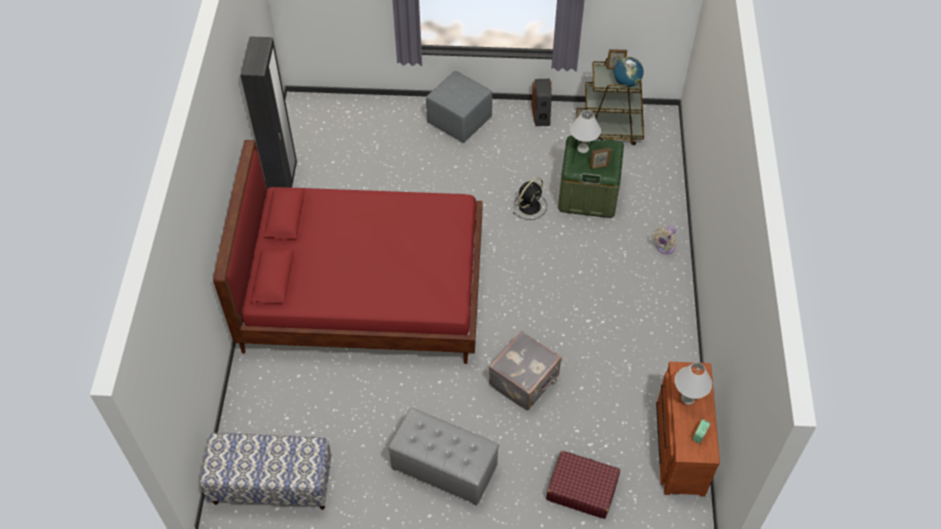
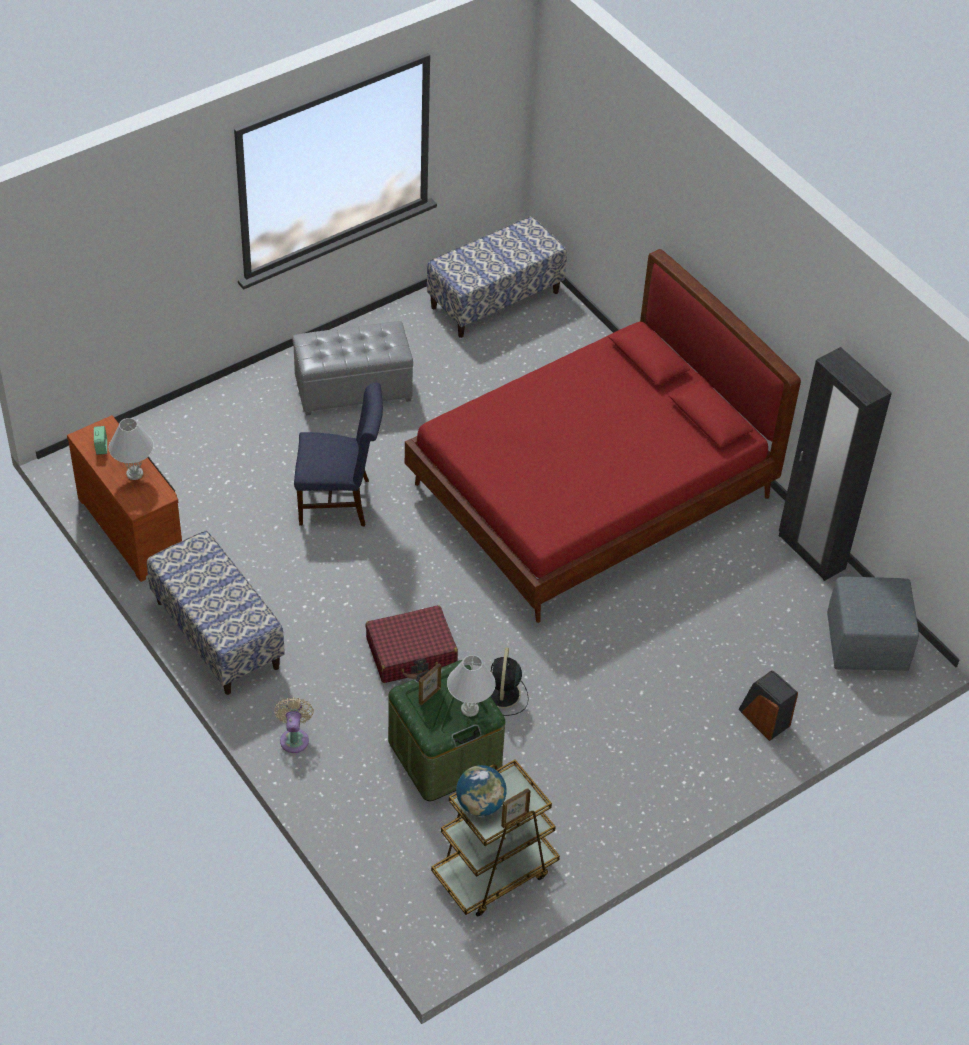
camera: 140 degrees right, 5 degrees down
(460, 121) = (699, 760): grey ottoman -> grey ottoman (865, 644)
(525, 381) = (340, 501): grey suitcase -> blue chair
(541, 115) = (605, 838): speaker -> speaker (763, 718)
(581, 488) = (207, 441): red suitcase -> red suitcase (411, 653)
(669, 335) = (217, 634): none -> bench

